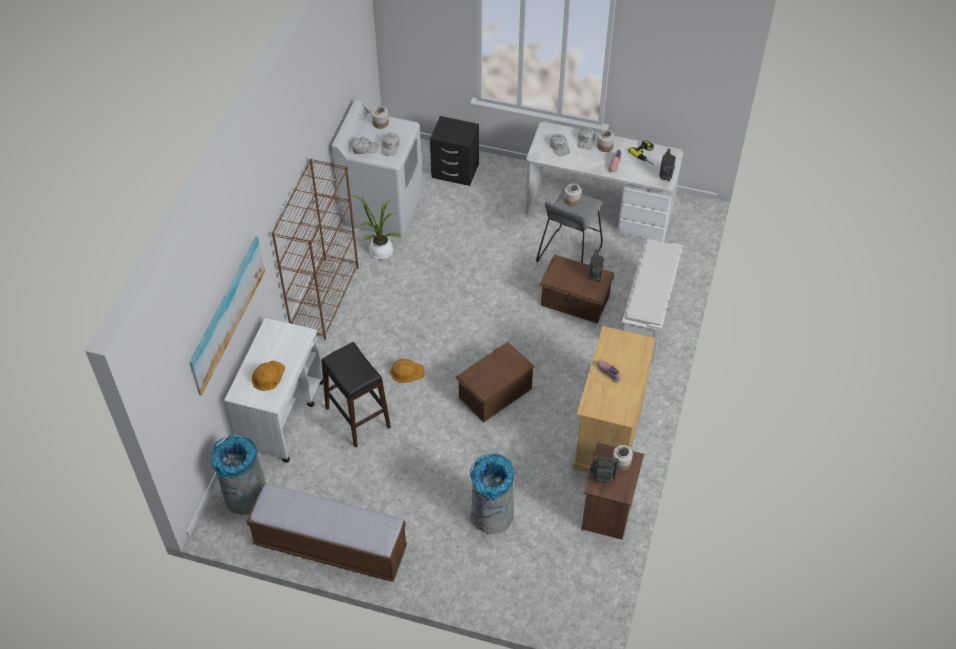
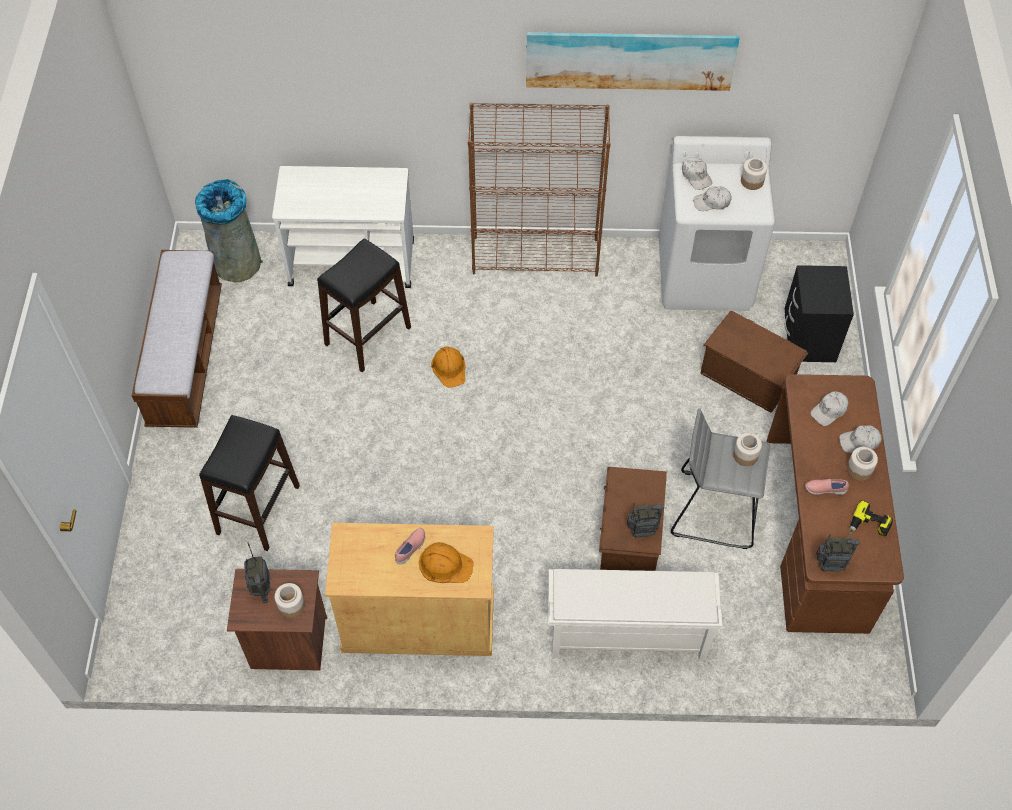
camera: 75 degrees right, 5 degrees up
(225, 313) = (328, 94): picture -> picture (629, 58)
(268, 376) = (322, 194): orange hard hat -> orange hard hat (445, 564)
(379, 250) = (633, 290): potted plant -> none
(491, 515) = (258, 509): grey trash can -> black stool
(494, 393) = (444, 470): brown storage box -> brown storage box (748, 375)
(599, 209) = (818, 531): white desk -> brown desk

